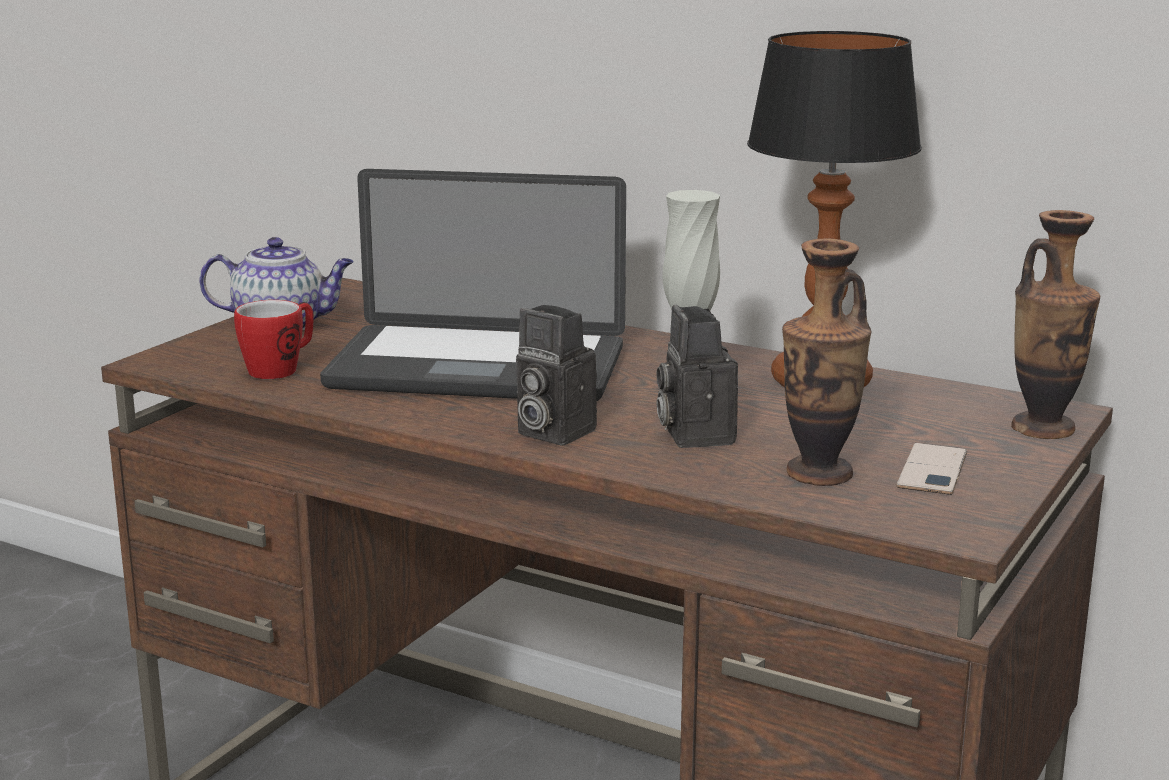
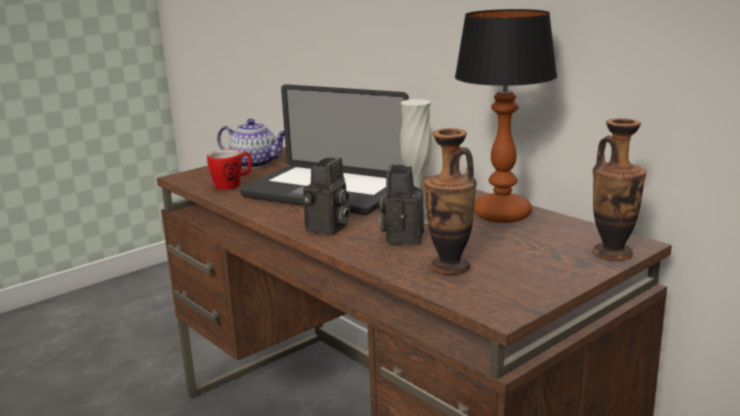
camera: 20 degrees right, 0 degrees up
(550, 432) = (328, 229): camera -> camera turned 120 degrees counterclockwise
(932, 470) = (519, 272): phone -> none

